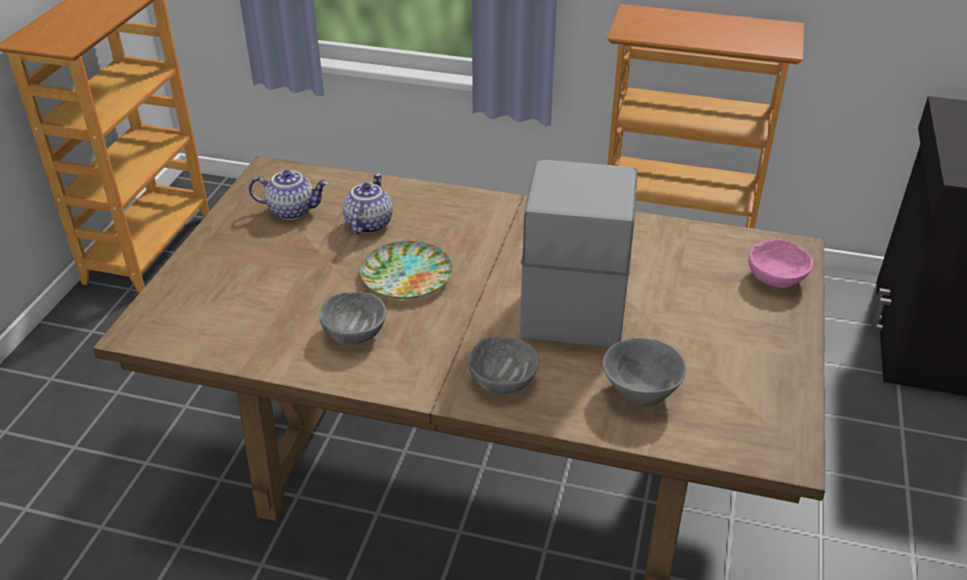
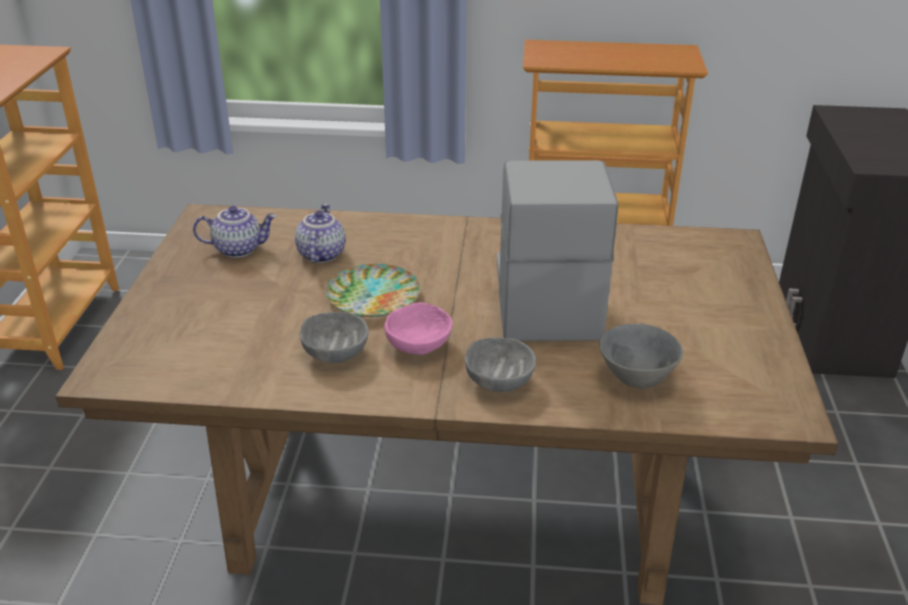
camera: 10 degrees left, 5 degrees down
(776, 278) = (728, 266): pink bowl -> pink bowl (418, 345)

